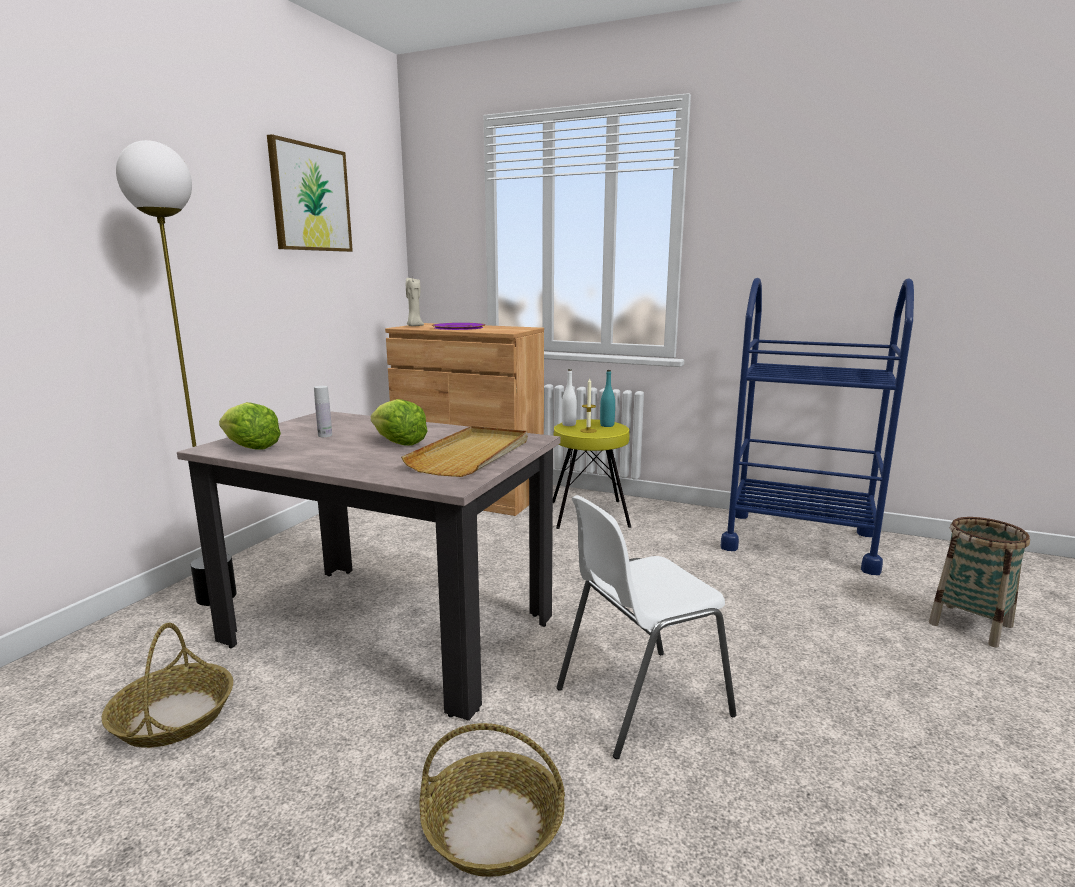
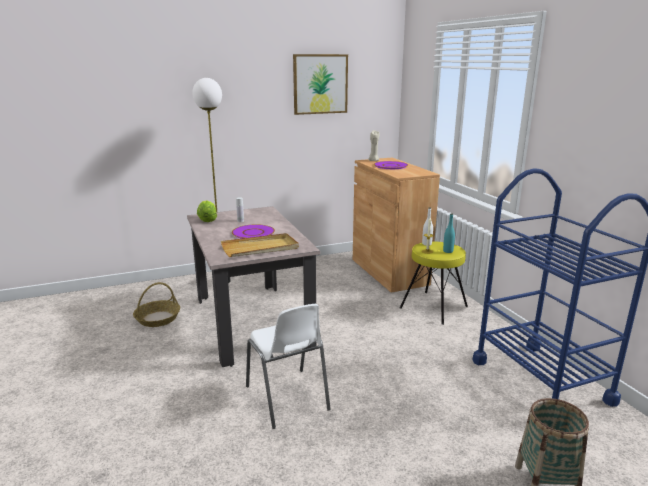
camera: 45 degrees right, 5 degrees up
(398, 443) = (253, 233): lettuce -> purple plate
(492, 828) = (177, 401): basket -> none
(640, 701) = (287, 398): white chair -> white chair turned 135 degrees counterclockwise

